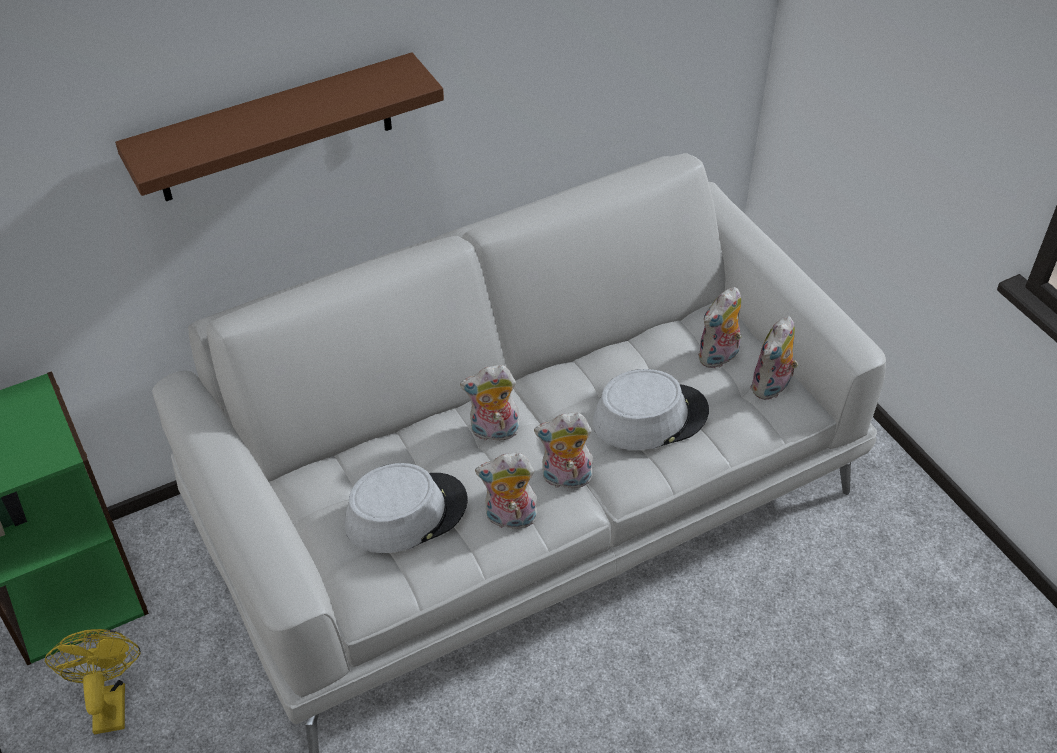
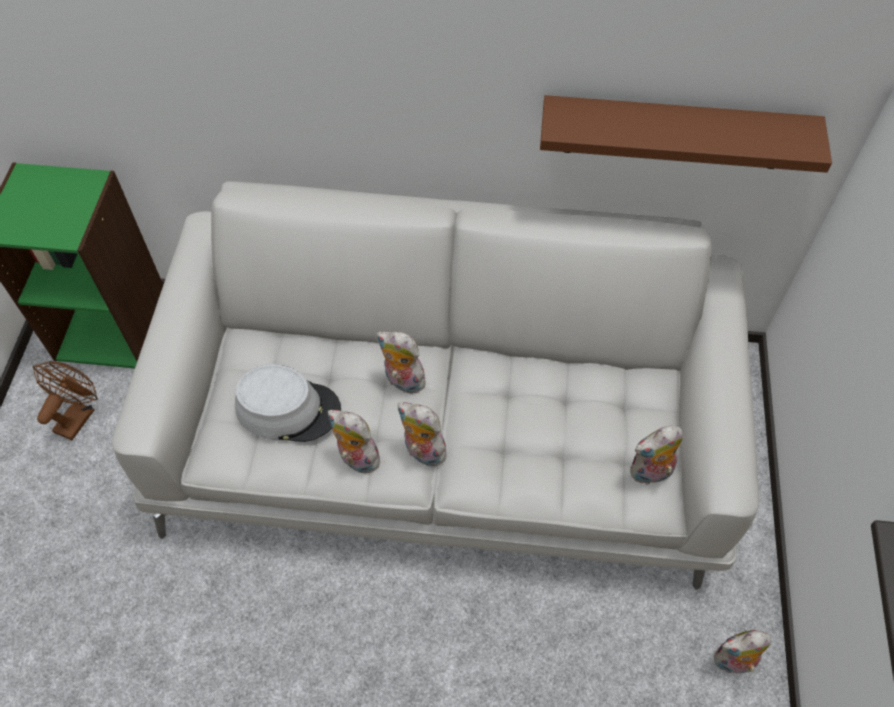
camera: 35 degrees right, 10 degrees up
(109, 701) = (78, 415): yellow fan -> brown fan
(275, 129) = (309, 56): brown shelf -> brown shelf (675, 133)
(650, 417) = (528, 440): grey hat -> none
(718, 358) = (628, 421): plush toy -> plush toy (733, 662)

